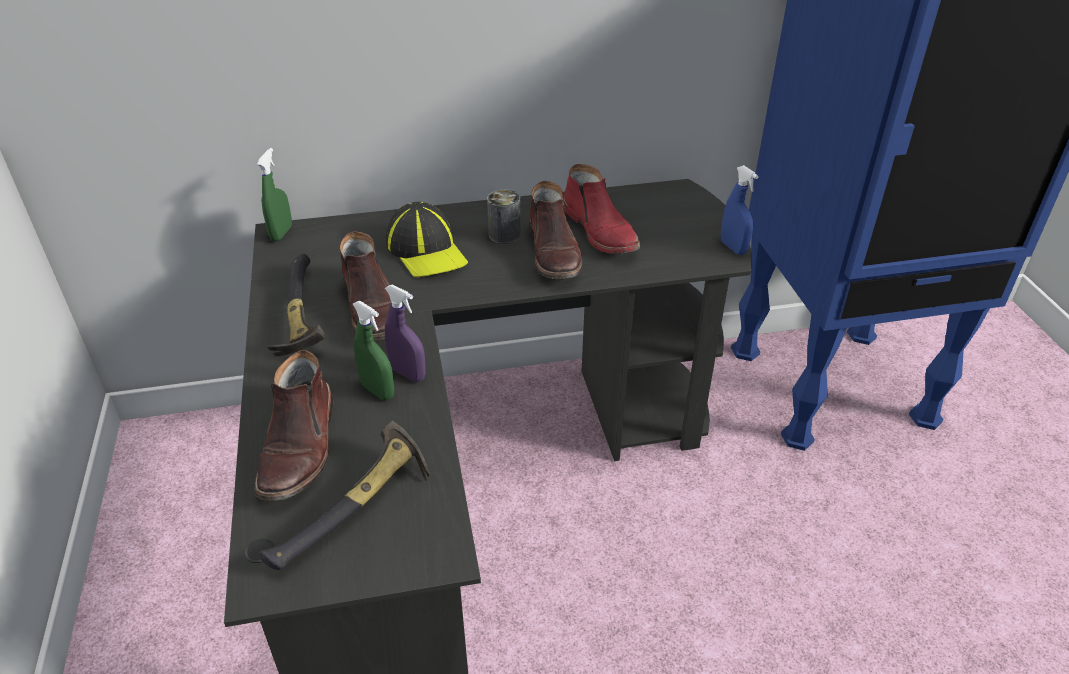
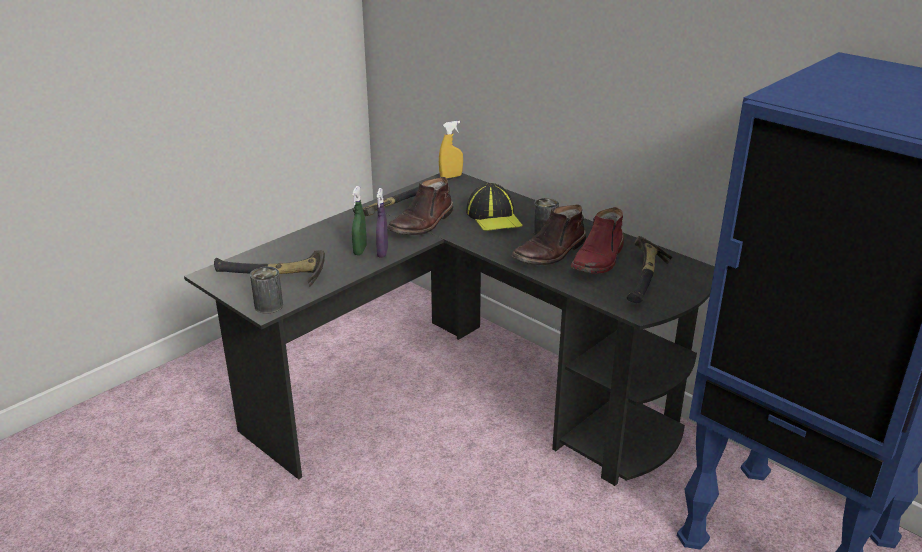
camera: 55 degrees right, 10 degrees down
(281, 233) = (451, 177): green spray bottle -> yellow spray bottle
(300, 447) = (299, 248): brown boot -> none
(426, 250) = (494, 217): cap -> cap turned 45 degrees counterclockwise
(433, 547) = (268, 306): none -> can
(670, 225) = (646, 279): none -> hammer
(733, 248) = (657, 311): blue spray bottle -> none

